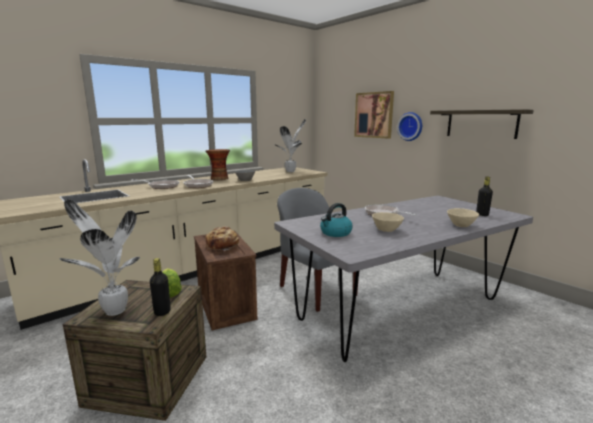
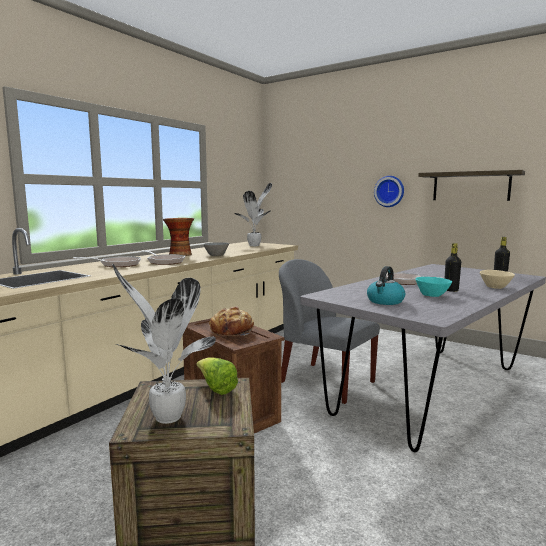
camera: 15 degrees left, 5 degrees down
(162, 312) = (233, 410): black bottle -> black bottle (451, 290)
(374, 115) = (343, 180): picture -> none
(387, 230) = (433, 295): beige bowl -> turquoise bowl

